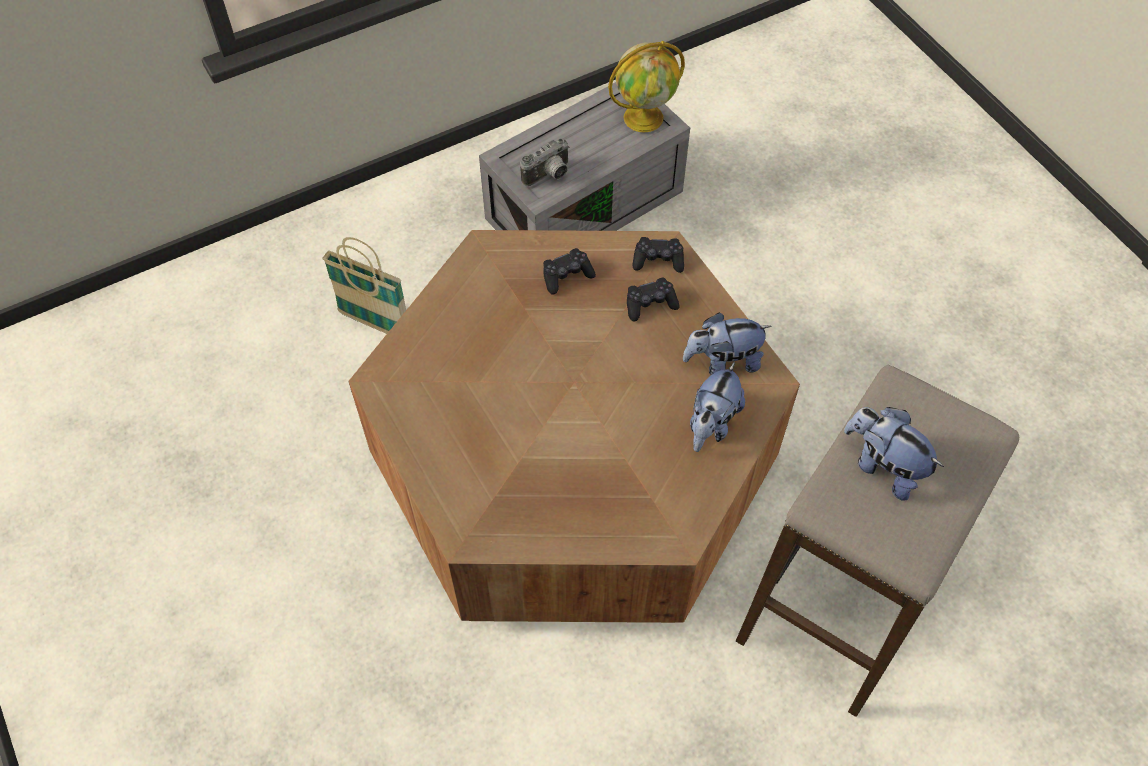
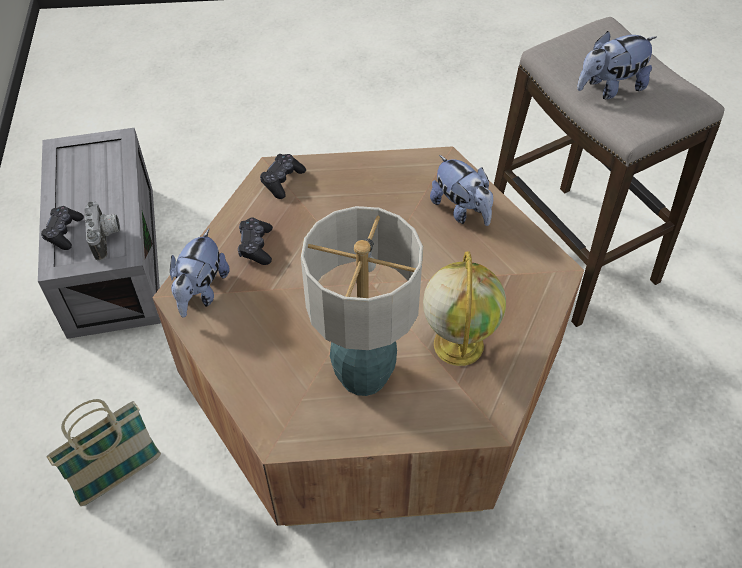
camera: 65 degrees left, 5 degrees down
(468, 416) = (363, 374): none -> table lamp
(644, 117) = (98, 150): globe -> globe (458, 343)
(650, 304) = (323, 203): black game controller -> black game controller (64, 232)
(723, 361) = (407, 180): plush toy -> plush toy (201, 292)

